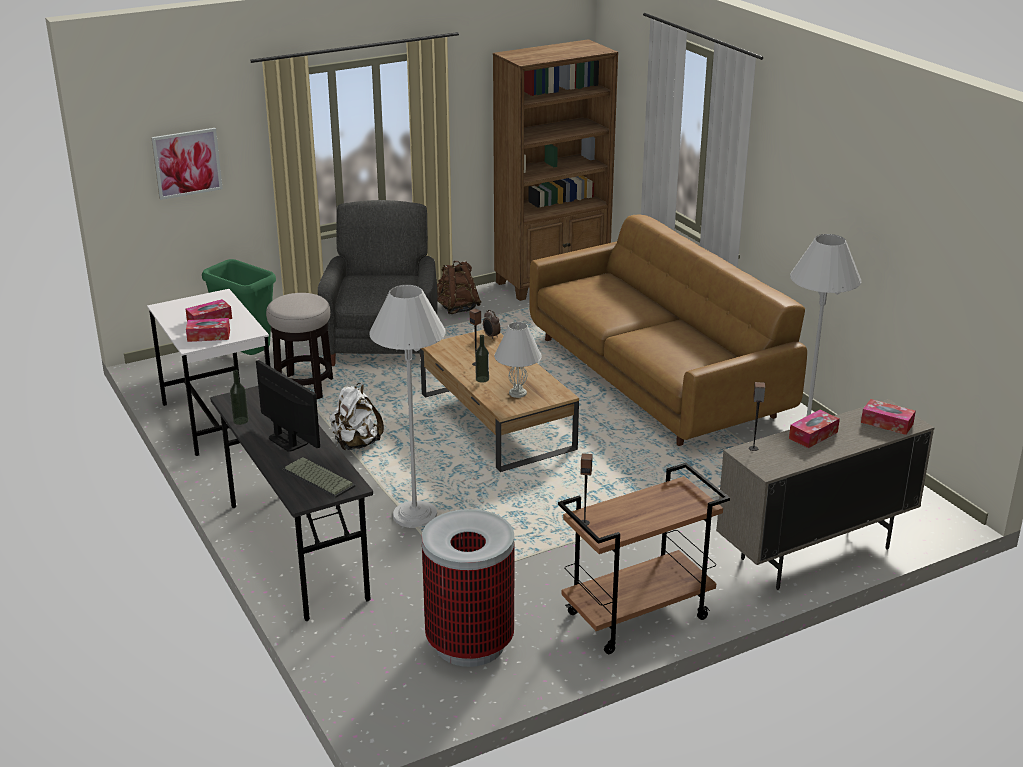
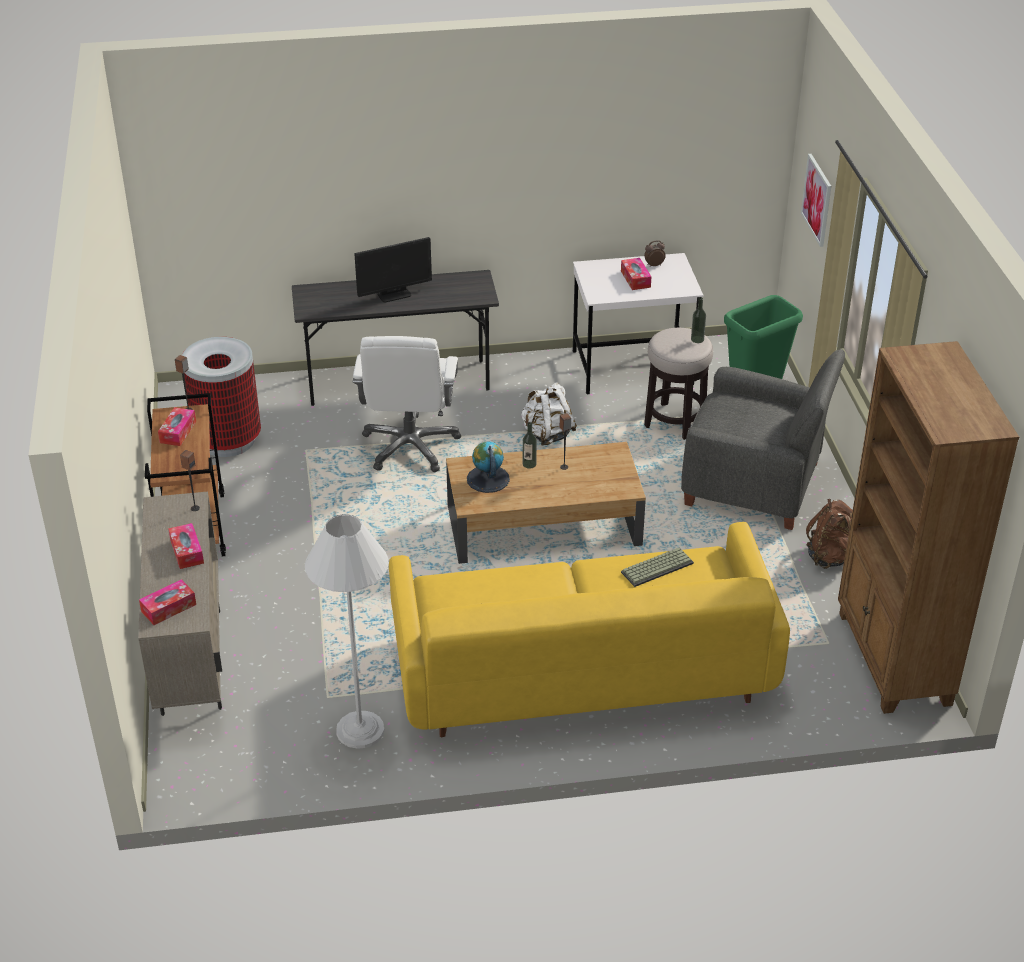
camera: 110 degrees right, 10 degrees up
(209, 336) = (601, 276): tissue box -> tissue box (178, 432)
(241, 420) = (440, 278): bottle -> bottle (697, 339)
(317, 479) = (329, 299): keyboard -> keyboard (657, 567)
(415, 515) = (410, 446): white floor lamp -> white office chair
(491, 336) = (622, 490): alarm clock -> alarm clock (653, 265)
(517, 393) = (487, 479): white table lamp -> globe
(657, 377) = (582, 670): brown sofa -> yellow sofa

